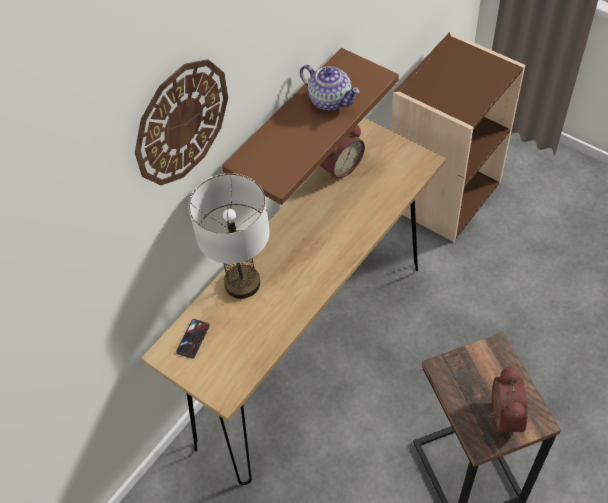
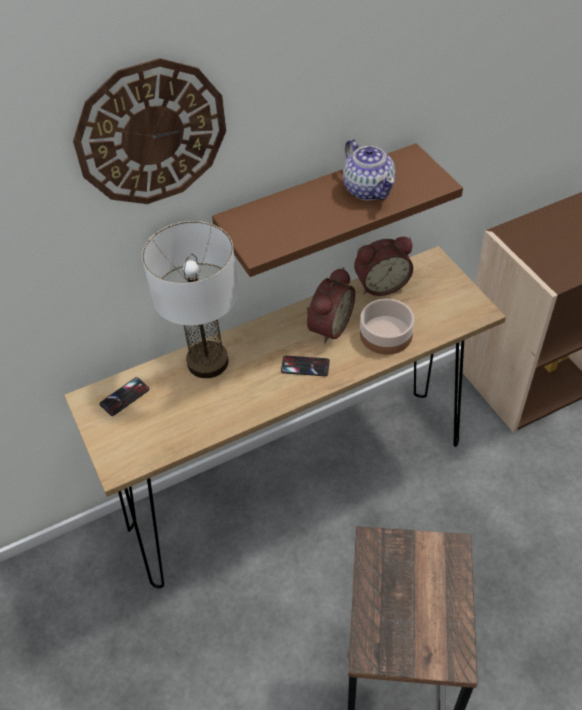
camera: 25 degrees right, 5 degrees down
(321, 256) = (305, 366): none -> phone
(366, 206) = (385, 334): none -> bowl
(501, 415) = (412, 631): alarm clock -> alarm clock (328, 326)

